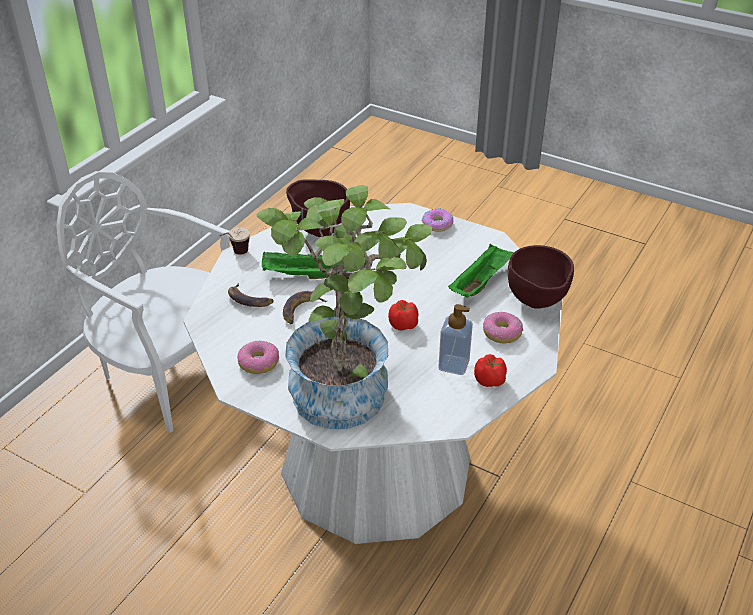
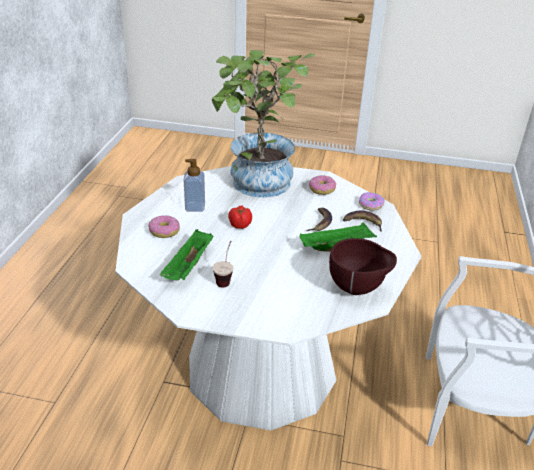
camera: 160 degrees right, 5 degrees down
(235, 255) = (406, 253): cup -> cup (225, 278)
(437, 224) = (248, 319): donut -> donut (370, 205)
(490, 381) = (168, 202): tomato -> none
(537, 304) = (138, 257): brown bowl -> none

